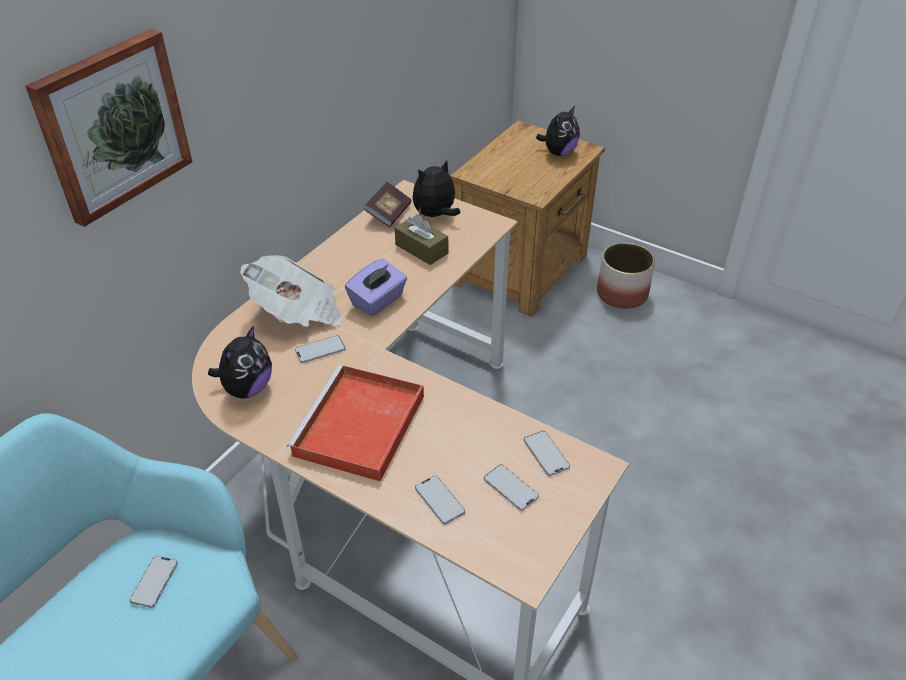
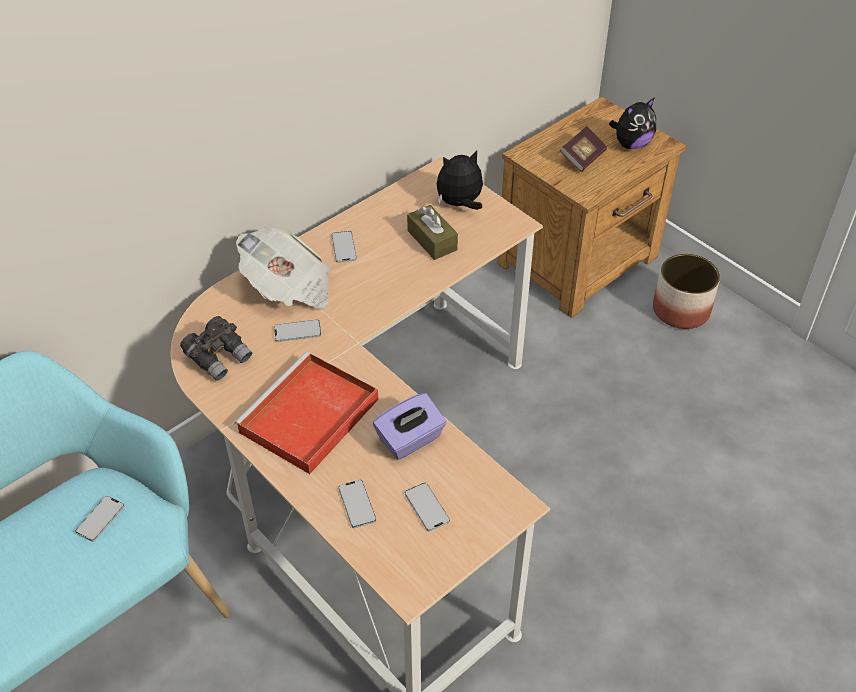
camera: 15 degrees right, 5 degrees up
(113, 126) = (120, 104): picture -> none
(247, 388) = (219, 357): plush toy -> grey binoculars
(378, 301) = (369, 290): purple tissue box -> purple tissue box (410, 439)
(388, 214) = (413, 194): book -> book (582, 157)
(546, 454) = (473, 481): phone -> phone (344, 247)

